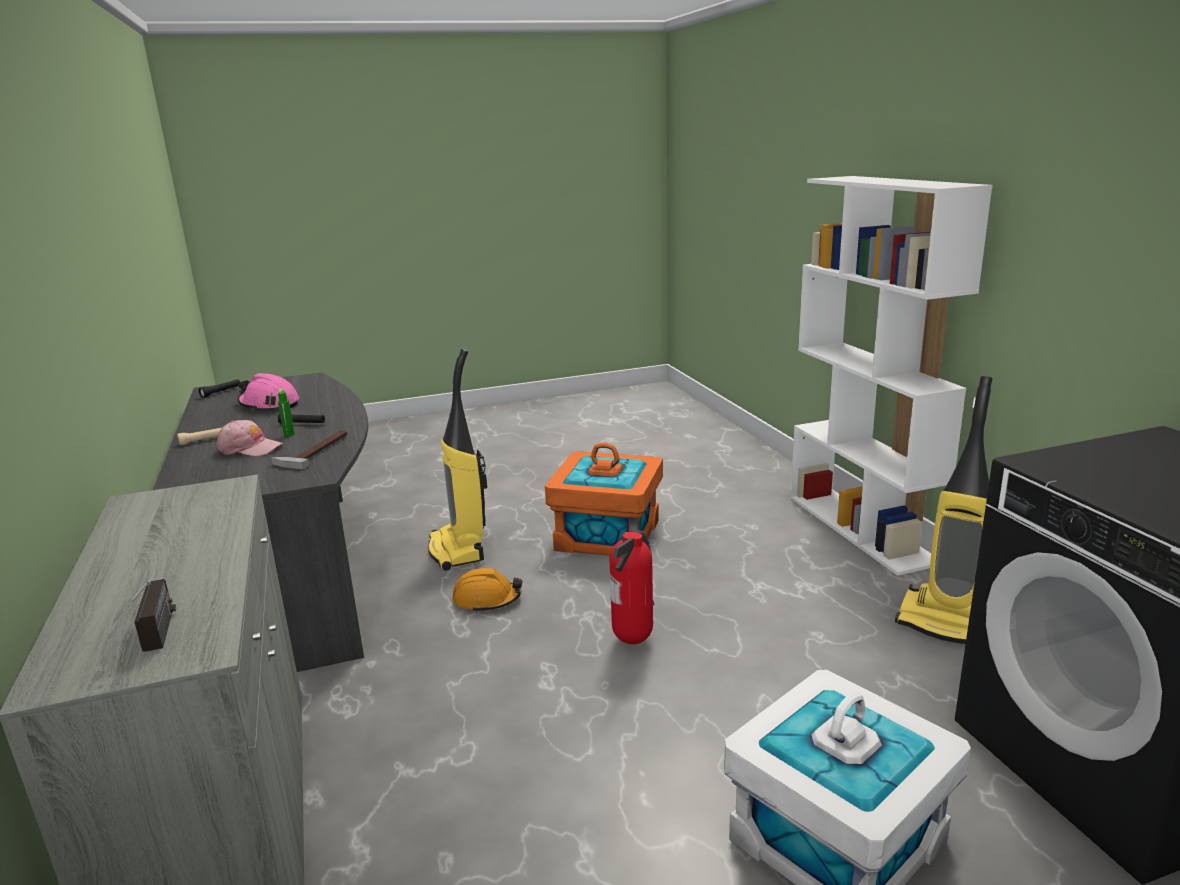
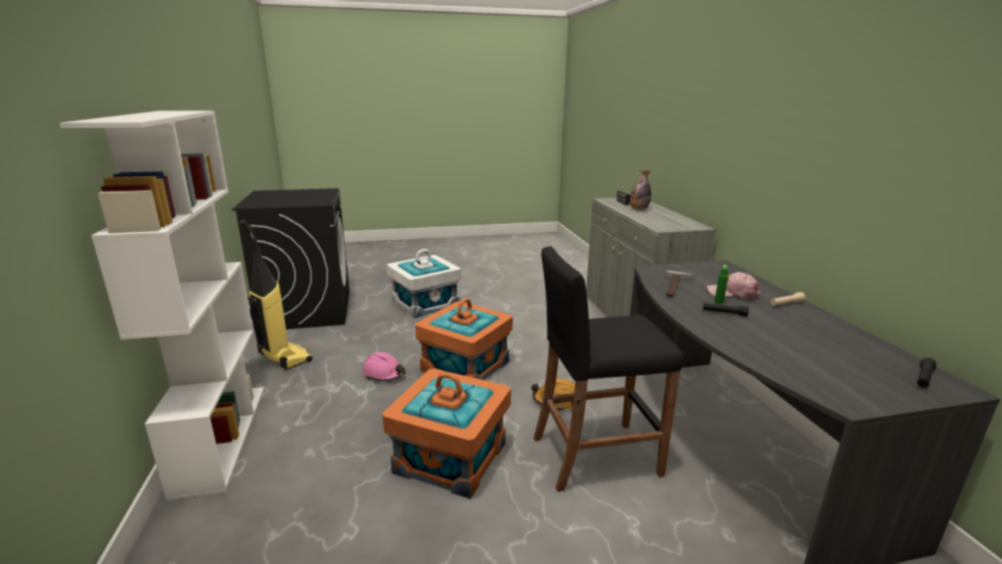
camera: 175 degrees left, 0 degrees up
(166, 577) = (639, 209): none -> bottle
(269, 404) = (806, 344): pink hard hat -> pink hard hat (384, 374)
(458, 550) = (594, 455): vacuum cleaner -> black stool
(633, 641) = (465, 366): fire extinguisher -> orange storage box

